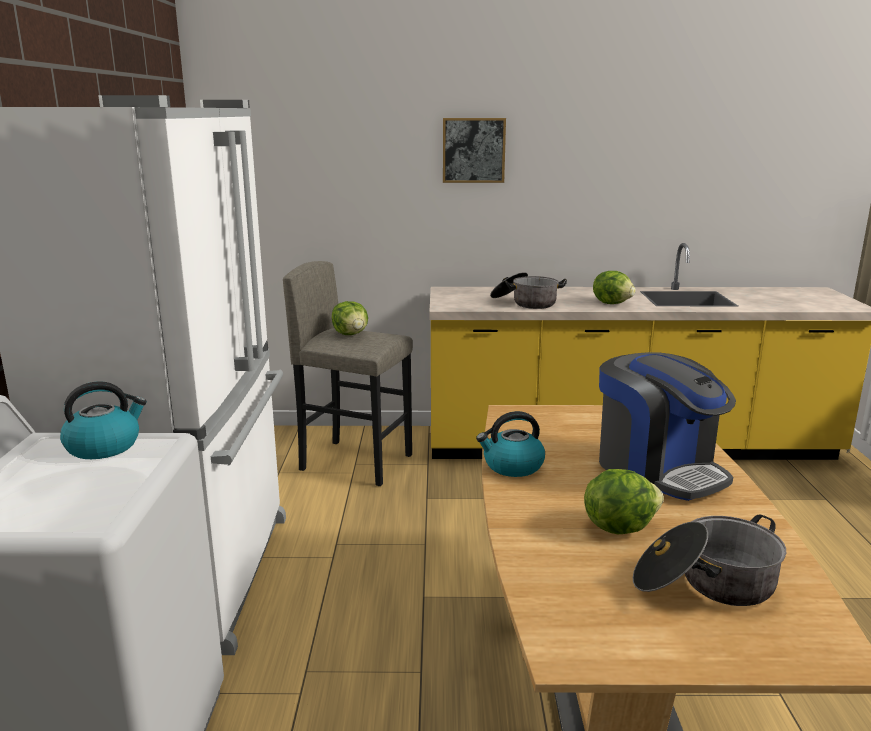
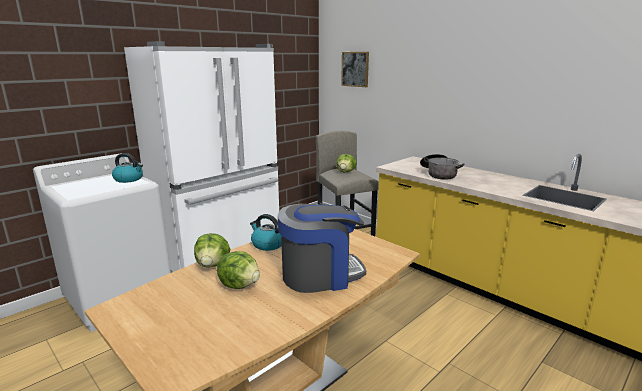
camera: 45 degrees right, 0 degrees up
(473, 150) = (444, 74): picture -> picture (355, 69)
(612, 303) = (494, 186): lettuce -> lettuce (213, 265)
(658, 470) = (320, 275): coffee machine -> coffee machine turned 120 degrees counterclockwise
(705, 583) = (208, 322): cooking pot -> none

